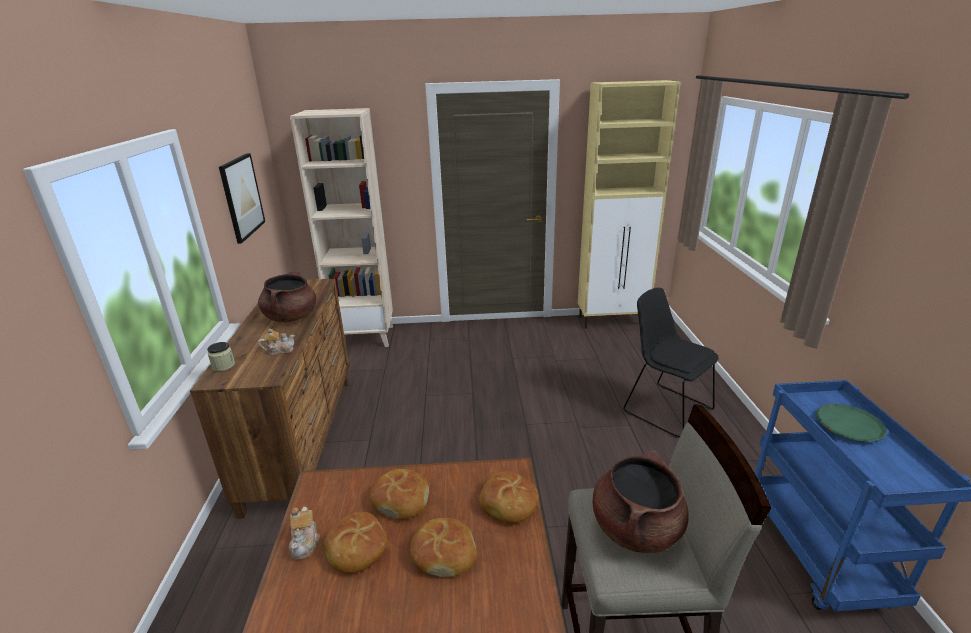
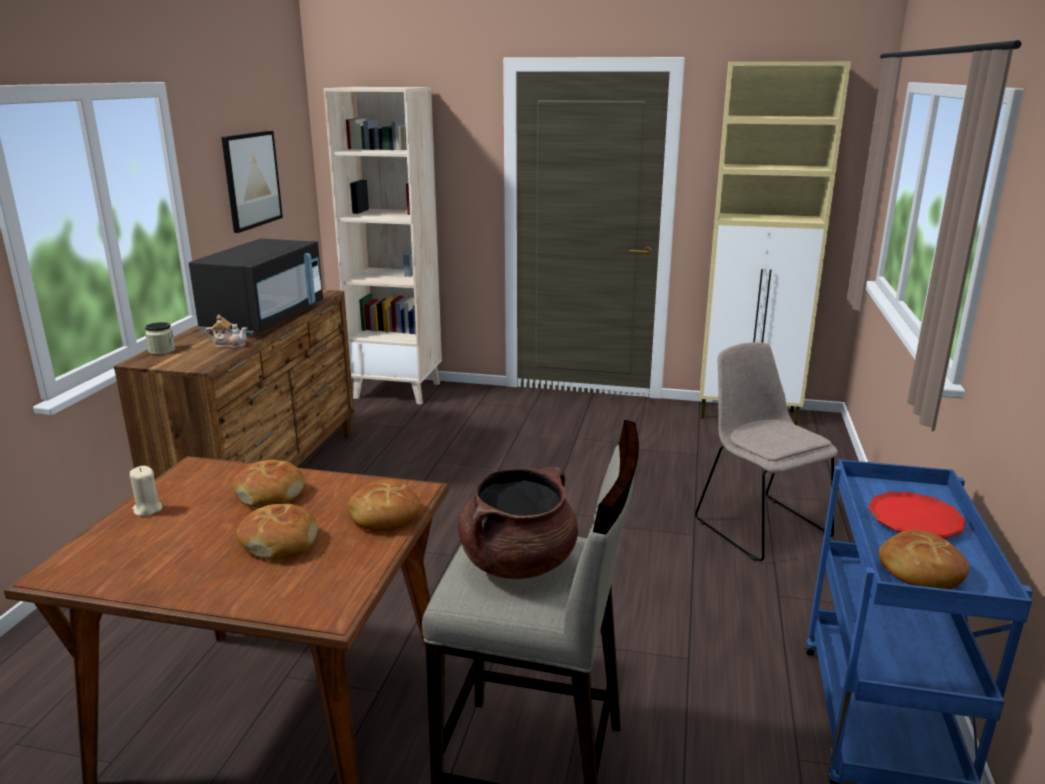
camera: 15 degrees right, 5 degrees down
(291, 317) = (265, 319): brown cooking pot -> black microwave
(305, 542) = (147, 509): teapot -> beige candle
(356, 549) = (193, 523): bread -> bread (919, 572)
(665, 409) = (759, 525): black chair -> beige chair
(848, 426) = (914, 521): green plate -> red plate

